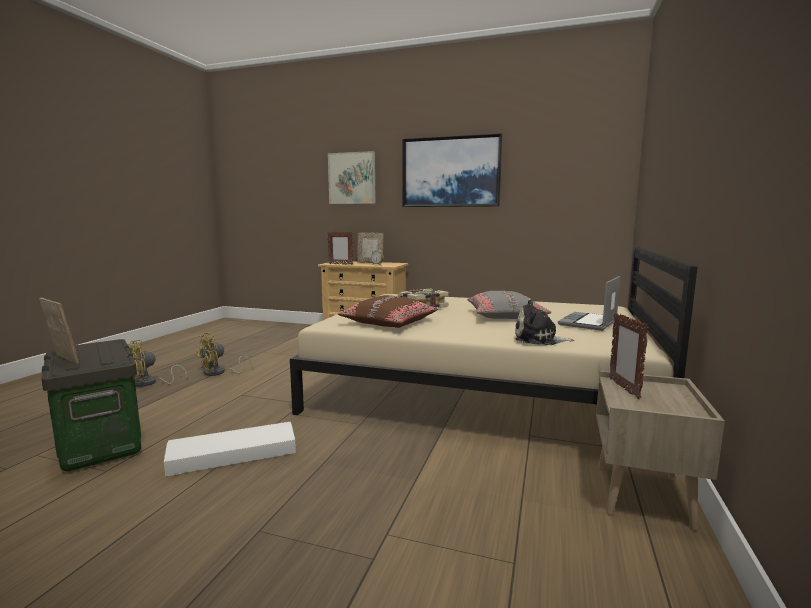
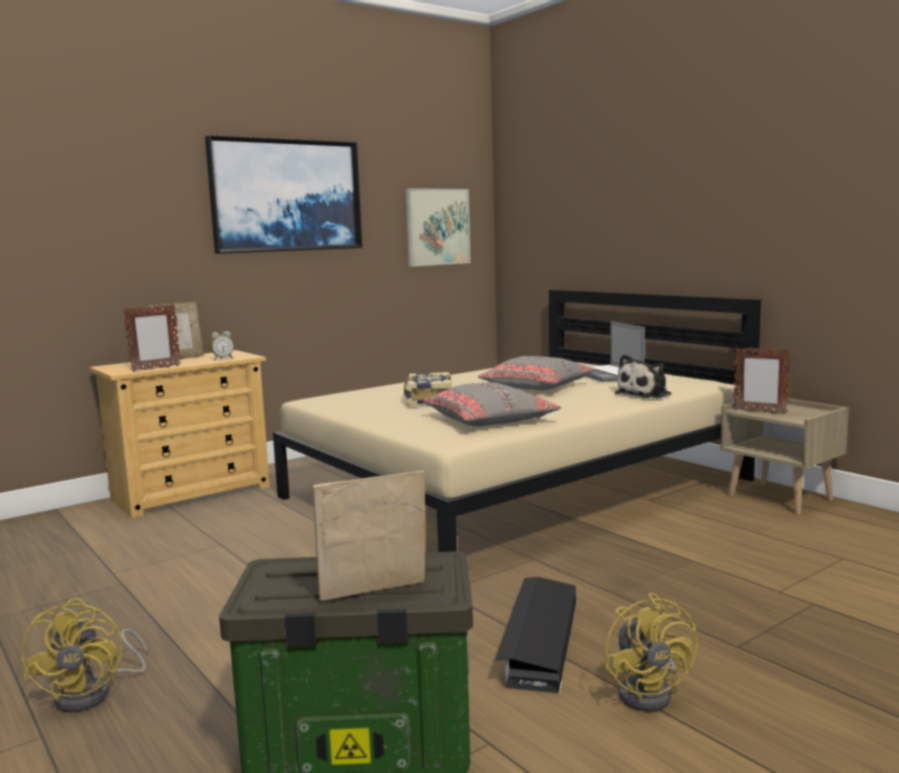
camera: 55 degrees left, 0 degrees up
(219, 373) = (163, 621): yellow fan -> yellow fan (649, 692)
(233, 455) = (538, 642): white storage box -> black storage box
(352, 178) = (105, 200): picture -> picture (437, 227)
(389, 323) = (489, 420): brown pillow -> grey pillow

